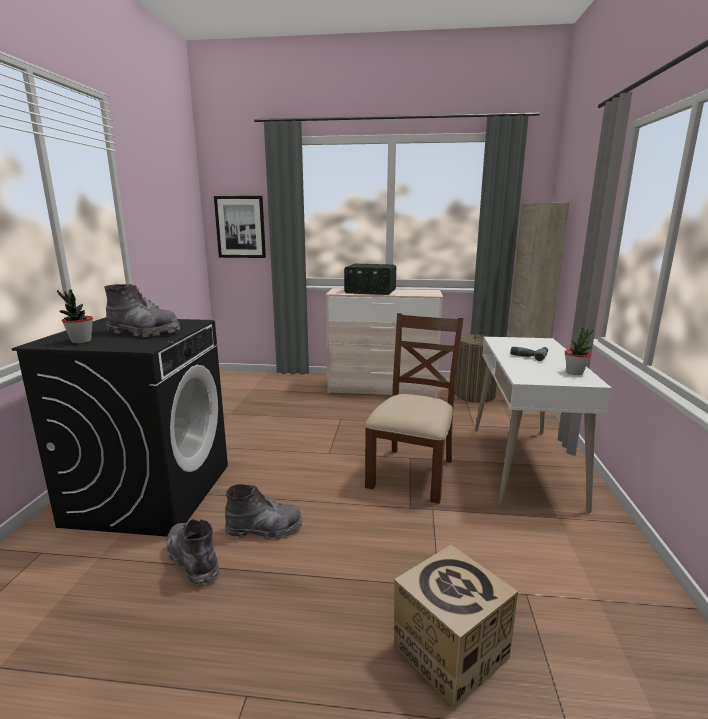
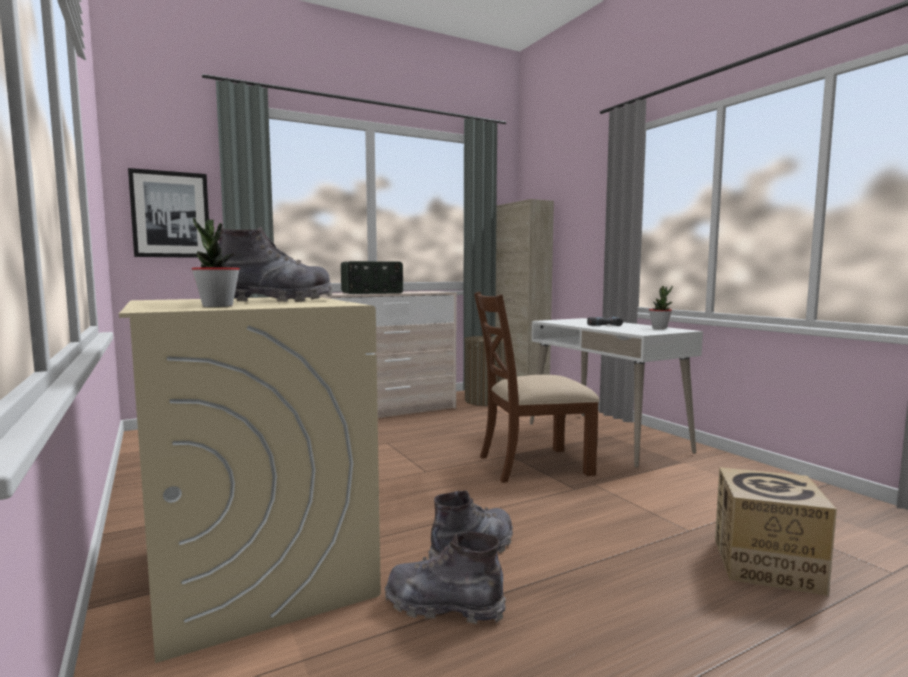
camera: 35 degrees left, 10 degrees down
(151, 493) = (258, 570): black washing machine -> beige washing machine
(412, 473) = (532, 465): brown chair -> brown chair turned 90 degrees counterclockwise

